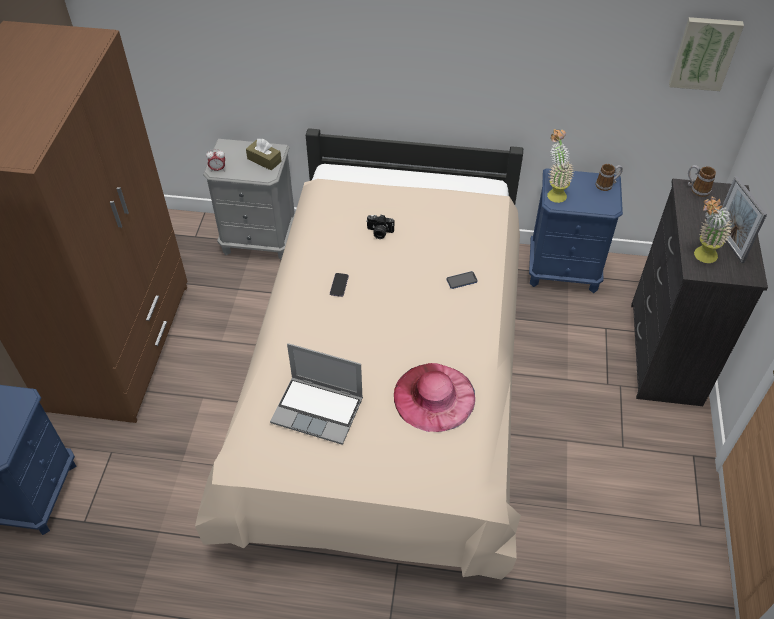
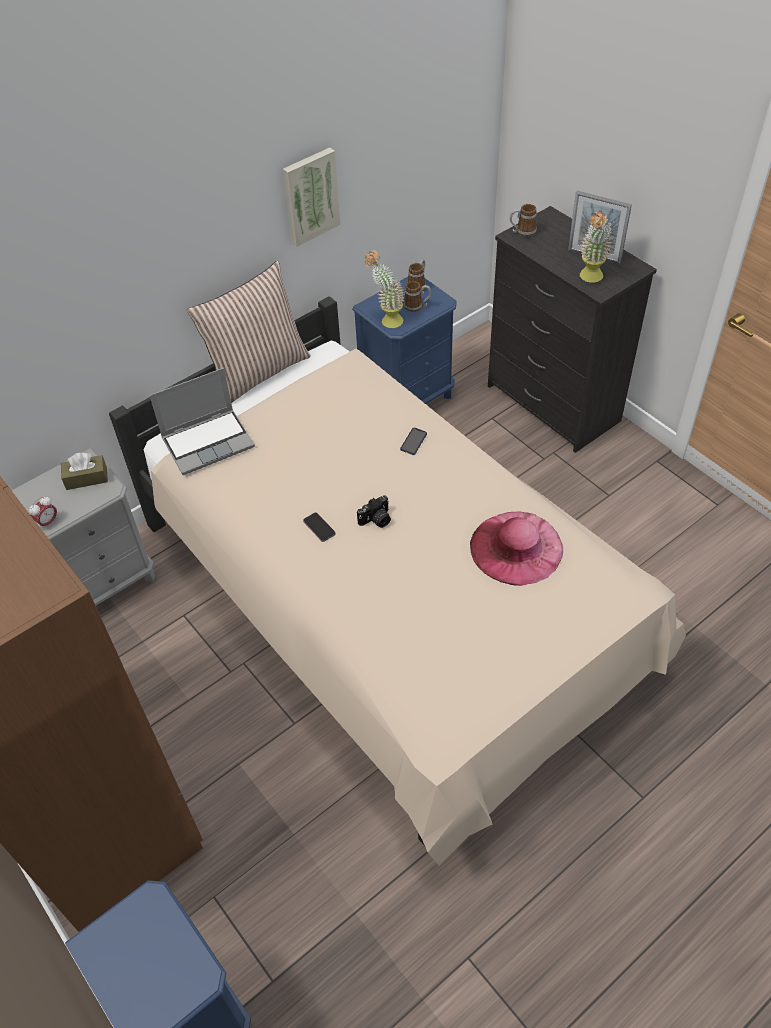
camera: 45 degrees left, 0 degrees up
(319, 410) = (446, 640): laptop -> laptop (209, 442)
(379, 232) = (292, 457): camera -> camera (376, 520)
(430, 167) = (258, 371): none -> pillow
(587, 198) = (417, 306): none -> mug
(704, 53) = (451, 107): picture -> picture (310, 196)

